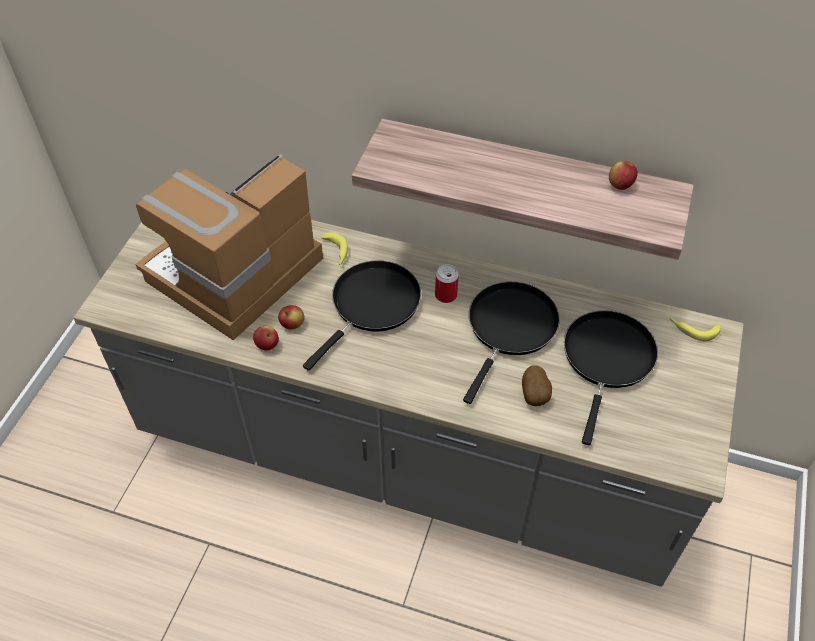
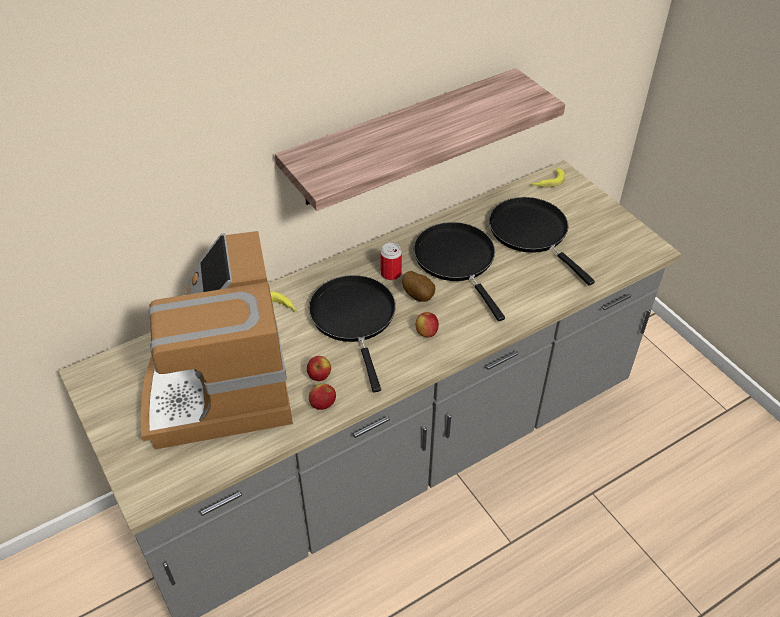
camera: 50 degrees left, 5 degrees down
(535, 395) = (526, 284): potato -> potato (419, 295)
(620, 185) = (482, 93): apple -> apple (426, 332)

